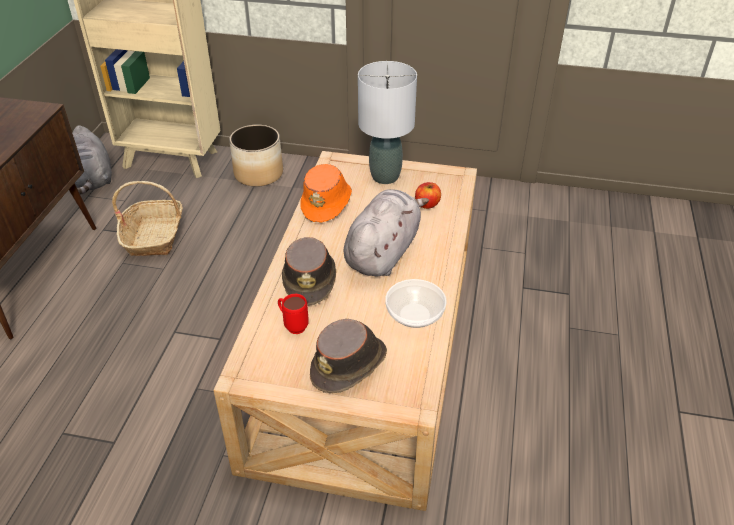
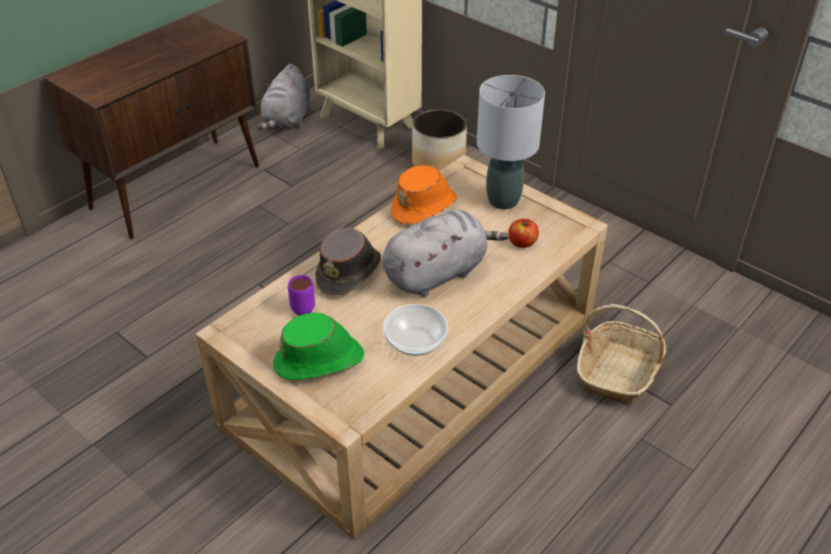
camera: 30 degrees right, 0 degrees up
(154, 236) = (302, 191): basket -> basket (618, 372)
(293, 325) = (301, 307): red mug -> purple mug
(349, 364) = (320, 361): brown hat -> green hat

